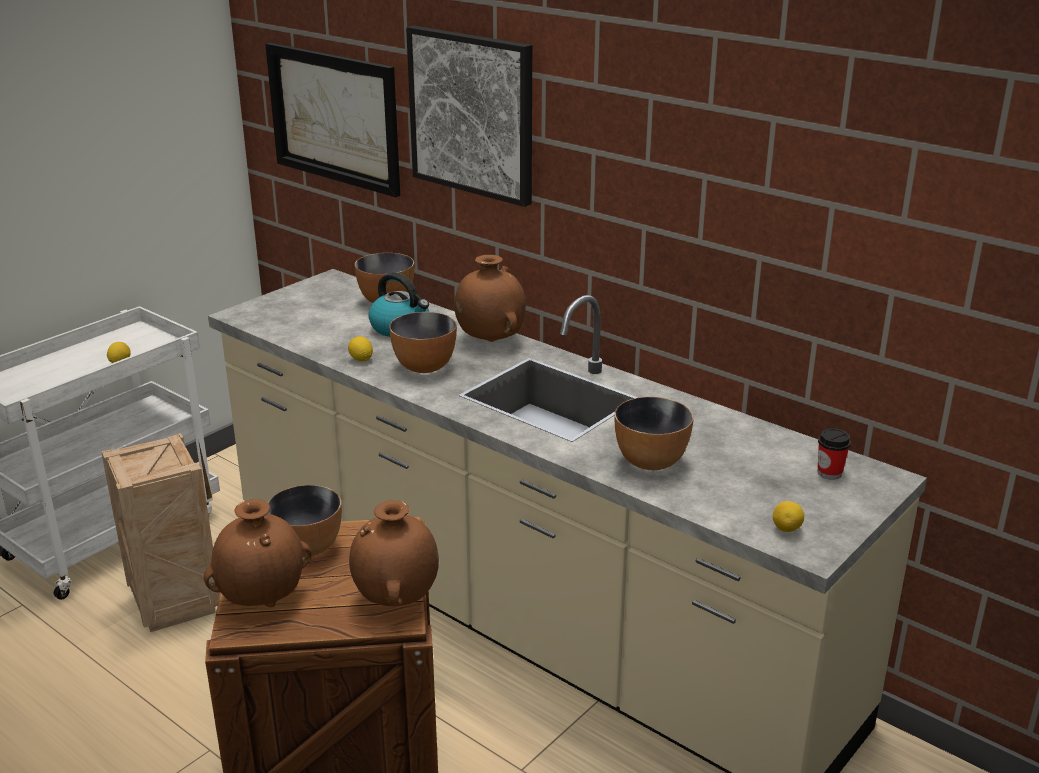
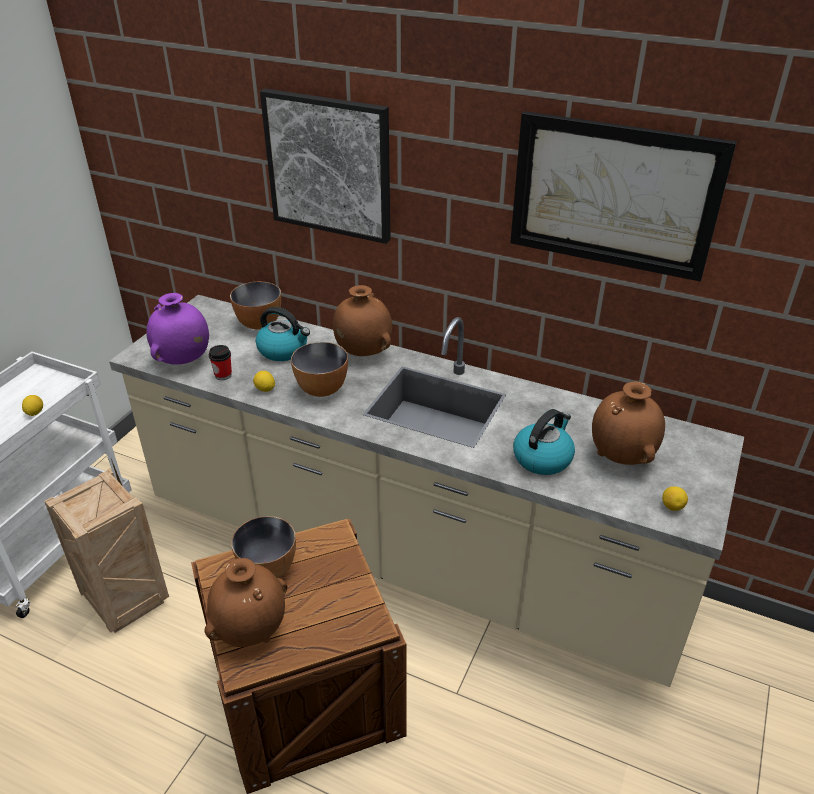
camera: 15 degrees left, 10 degrees up
(285, 325) = (183, 362): none -> purple vase
(334, 117) = (187, 168): picture -> picture (614, 195)
(396, 600) = (363, 607): brown vase -> brown vase (621, 458)
(650, 462) = (542, 458): bowl -> kettle
(829, 473) = (676, 445): cup -> cup (223, 375)

